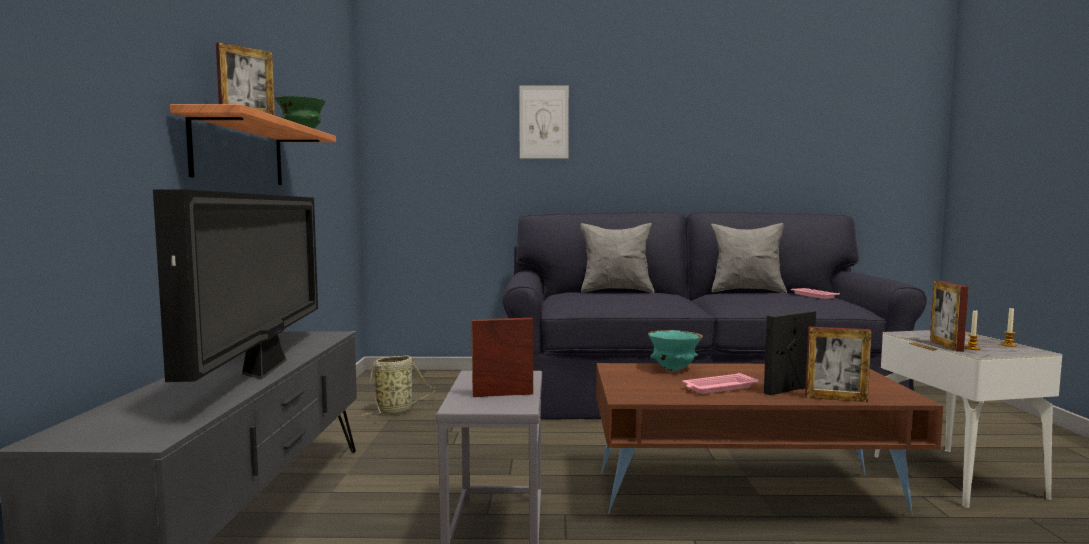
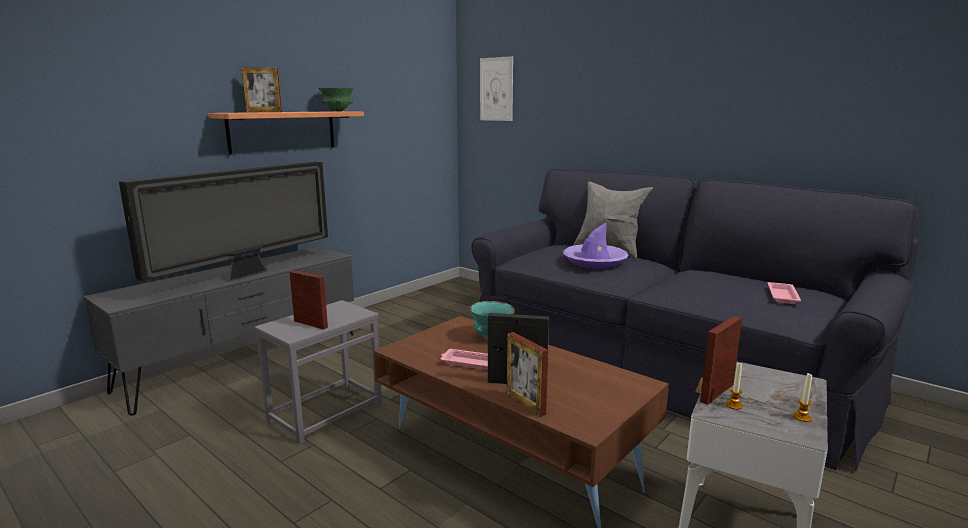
camera: 40 degrees right, 10 degrees up
(396, 410) = (421, 313): basket -> none
(544, 122) = (586, 78): picture -> picture (496, 89)
(640, 296) = (594, 262): none -> purple hat
(746, 291) = (739, 274): grey pillow -> none

